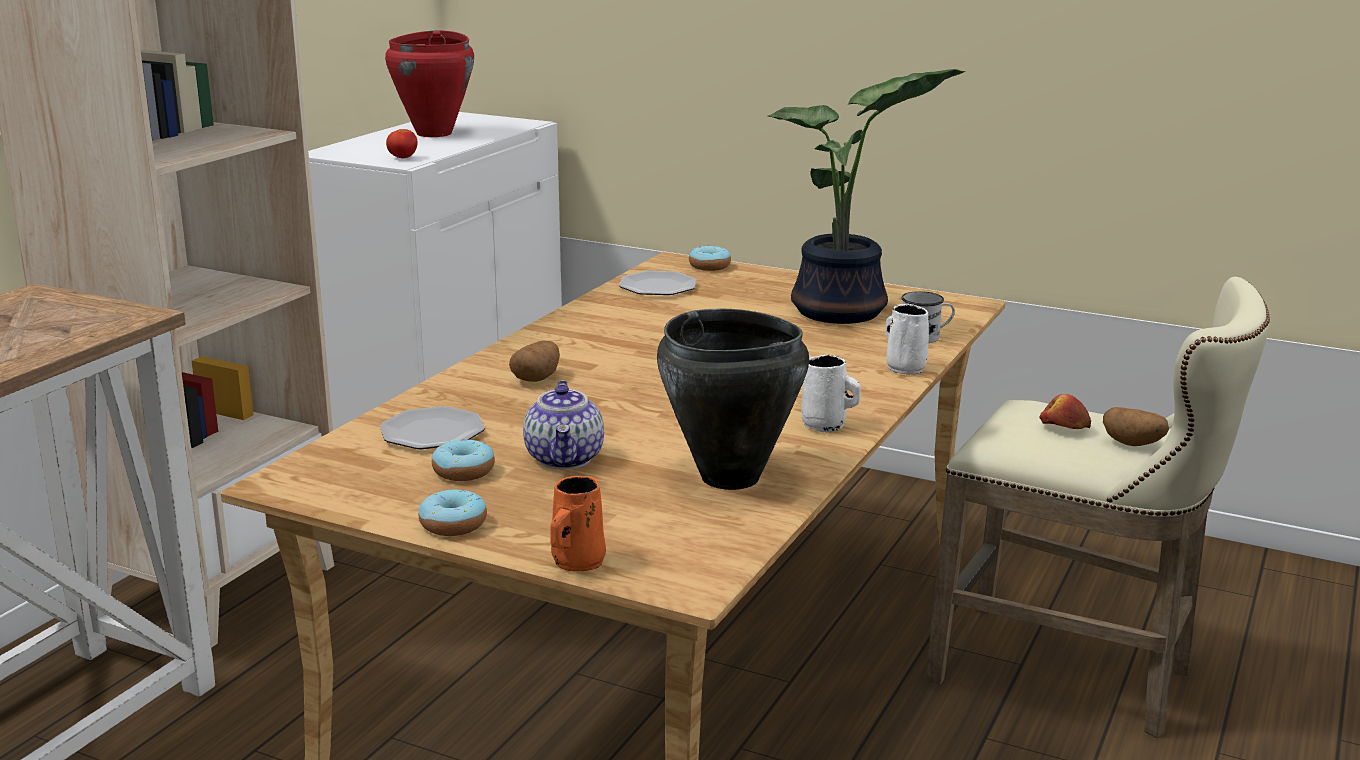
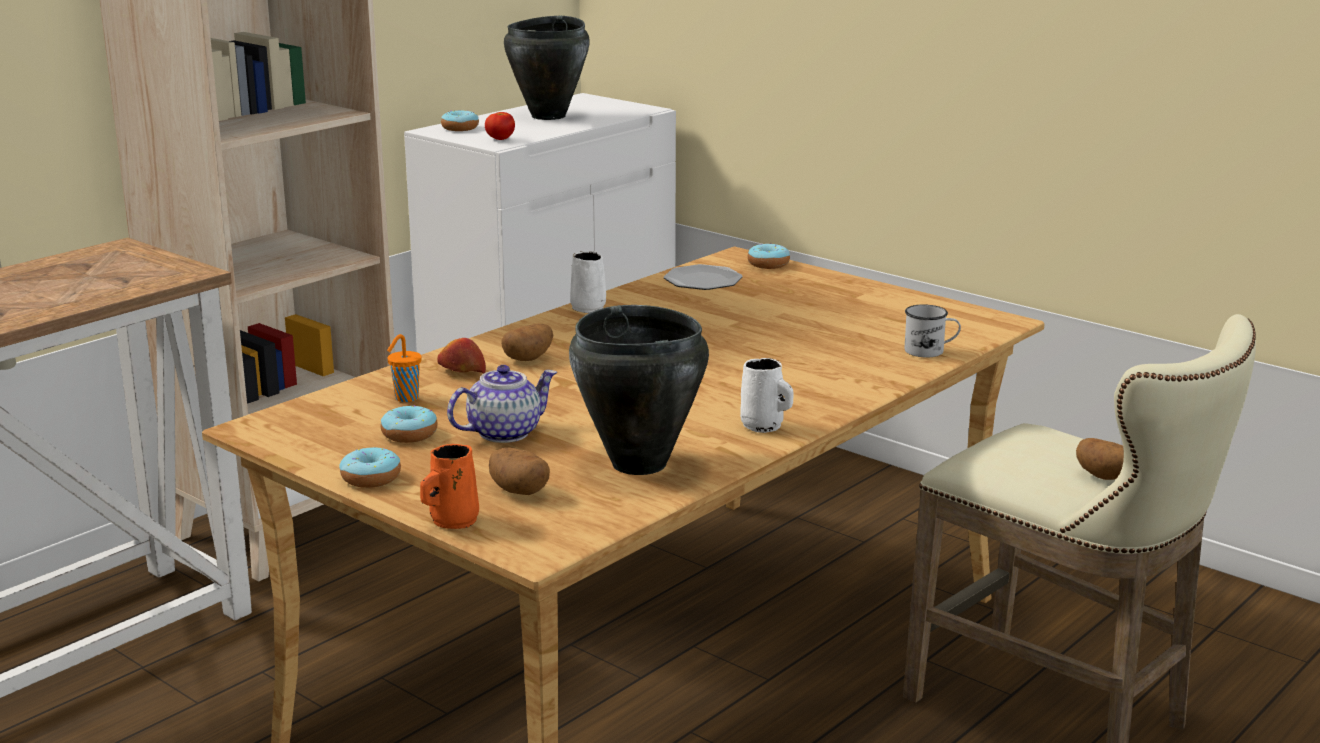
camera: 15 degrees right, 0 degrees up
(351, 149) = (460, 128): none -> donut
(432, 433) = (405, 398): plate -> orange cup
(435, 133) = (549, 116): red cooking pot -> black cooking pot
(565, 459) = (504, 432): teapot -> teapot turned 135 degrees counterclockwise
(625, 520) = (518, 491): none -> potato
(844, 313) = (866, 320): potted plant -> none
(904, 367) = (884, 379): white mug -> white mug (587, 307)
(1064, 427) = (1045, 454): apple -> apple (461, 371)

